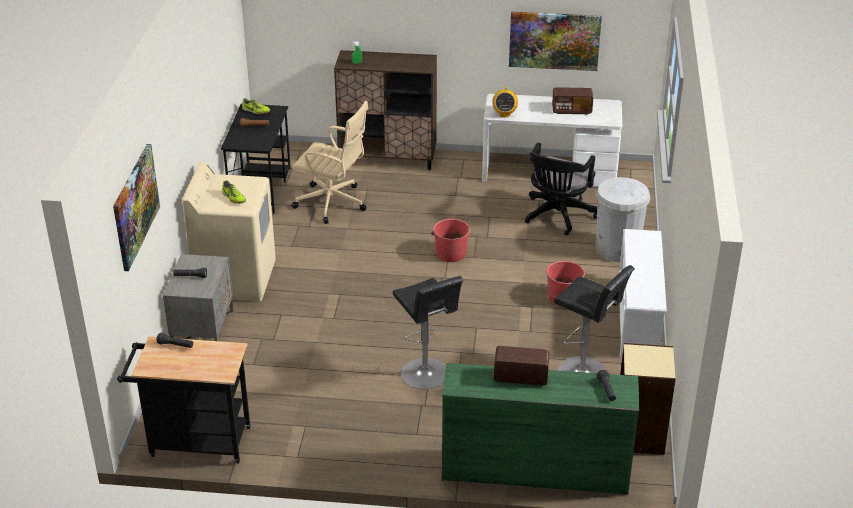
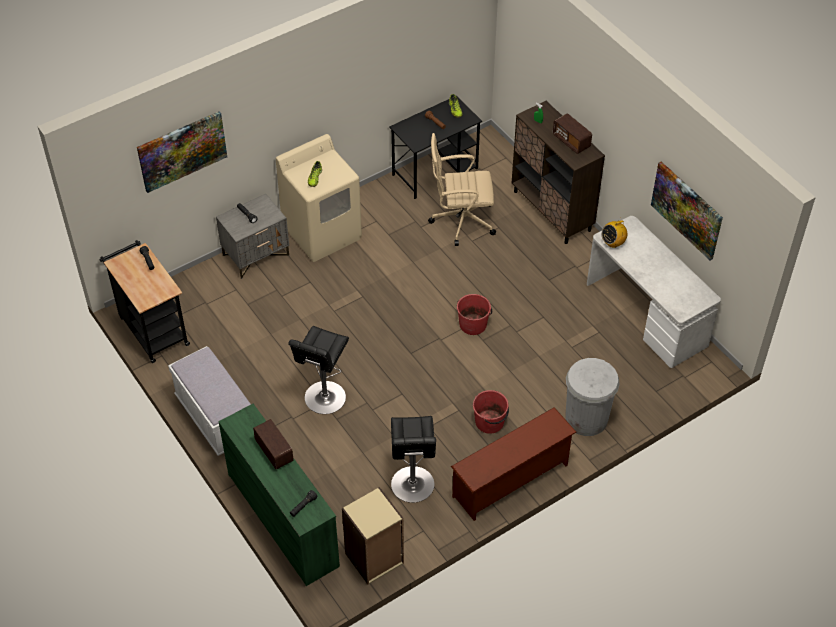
camera: 50 degrees right, 15 degrees up
(333, 203) = (461, 220): beige office chair -> beige office chair turned 105 degrees clockwise
(362, 454) = (215, 418): none -> white bench
(557, 216) = (590, 356): black office chair -> none
(571, 110) = (667, 278): radio -> radio (571, 141)
(638, 318) = (511, 481): white shoe rack -> brown shoe rack

